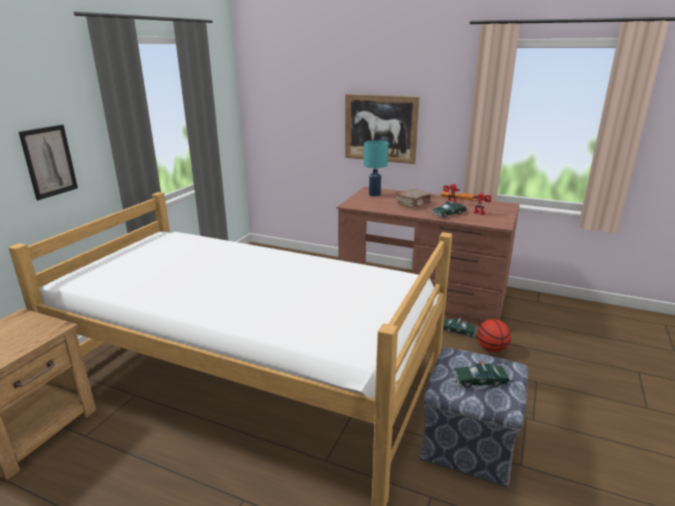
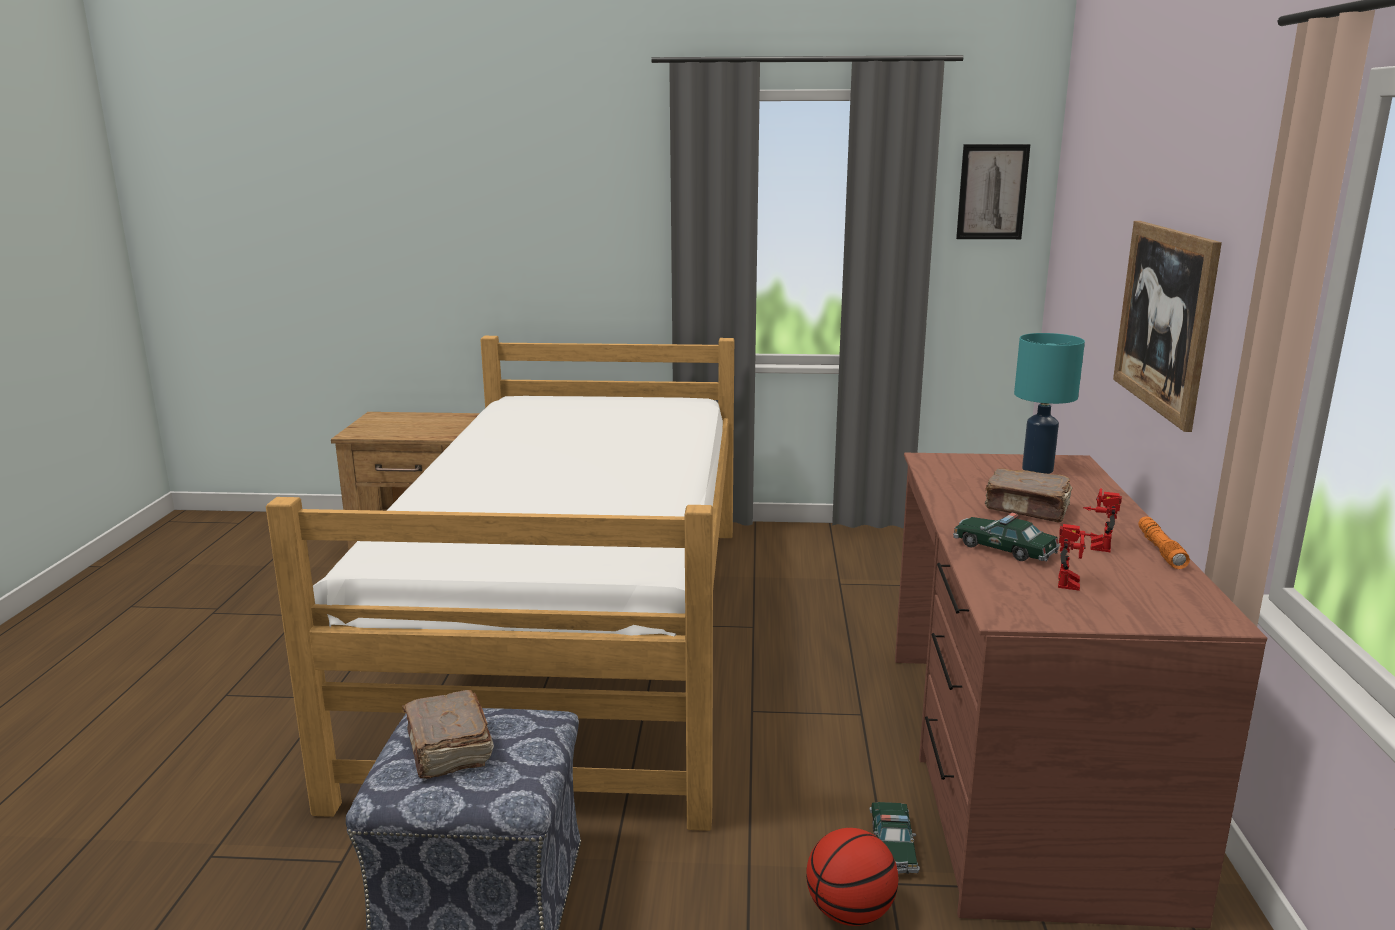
camera: 70 degrees right, 5 degrees down
(49, 161) = (589, 253): picture -> picture (992, 192)
(480, 381) = (448, 750): toy car -> brown book

